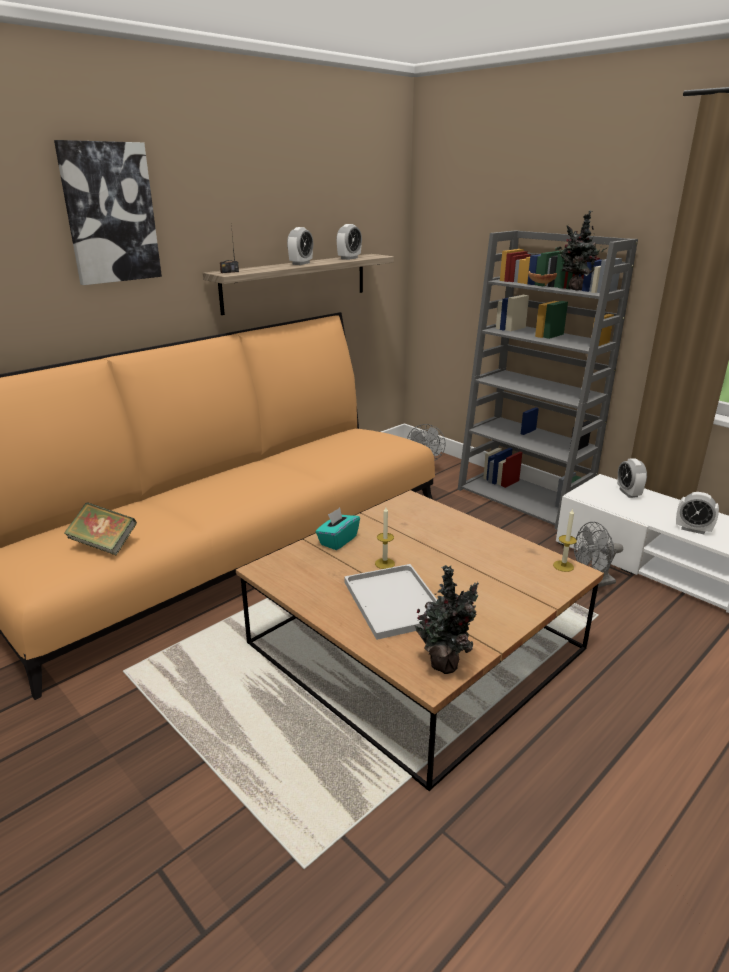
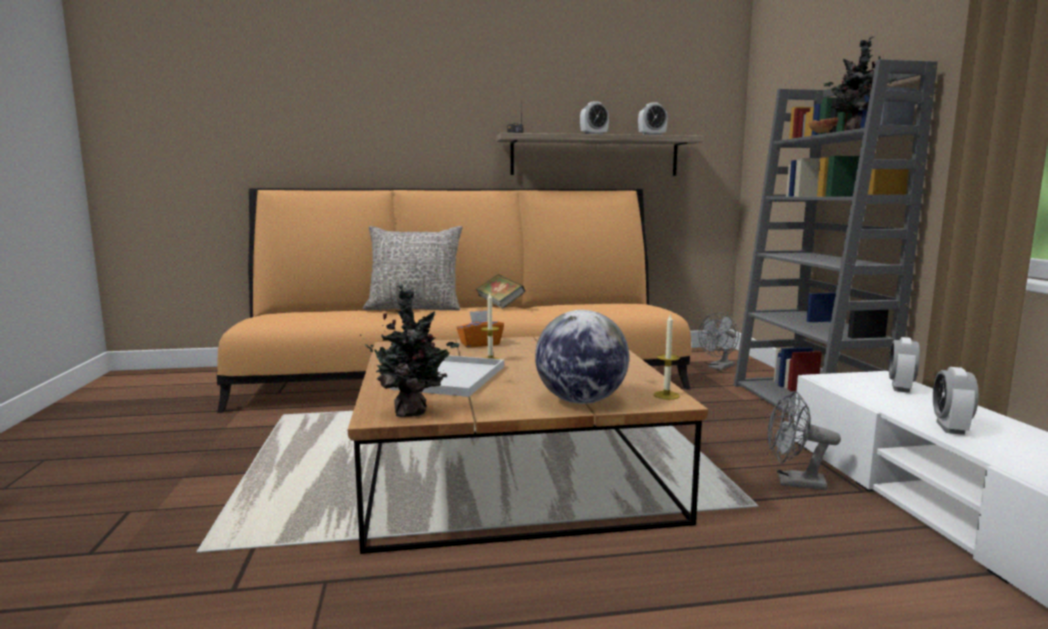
camera: 35 degrees right, 15 degrees down
(104, 544) = (316, 314): book -> book (500, 305)
(110, 213) = (419, 81): picture -> none
(189, 499) = (414, 308): none -> grey pillow
(338, 540) = (480, 344): turquoise tissue box -> orange tissue box
(527, 596) = (580, 401): none -> globe
(693, 529) = (950, 428): alarm clock -> alarm clock turned 45 degrees clockwise

